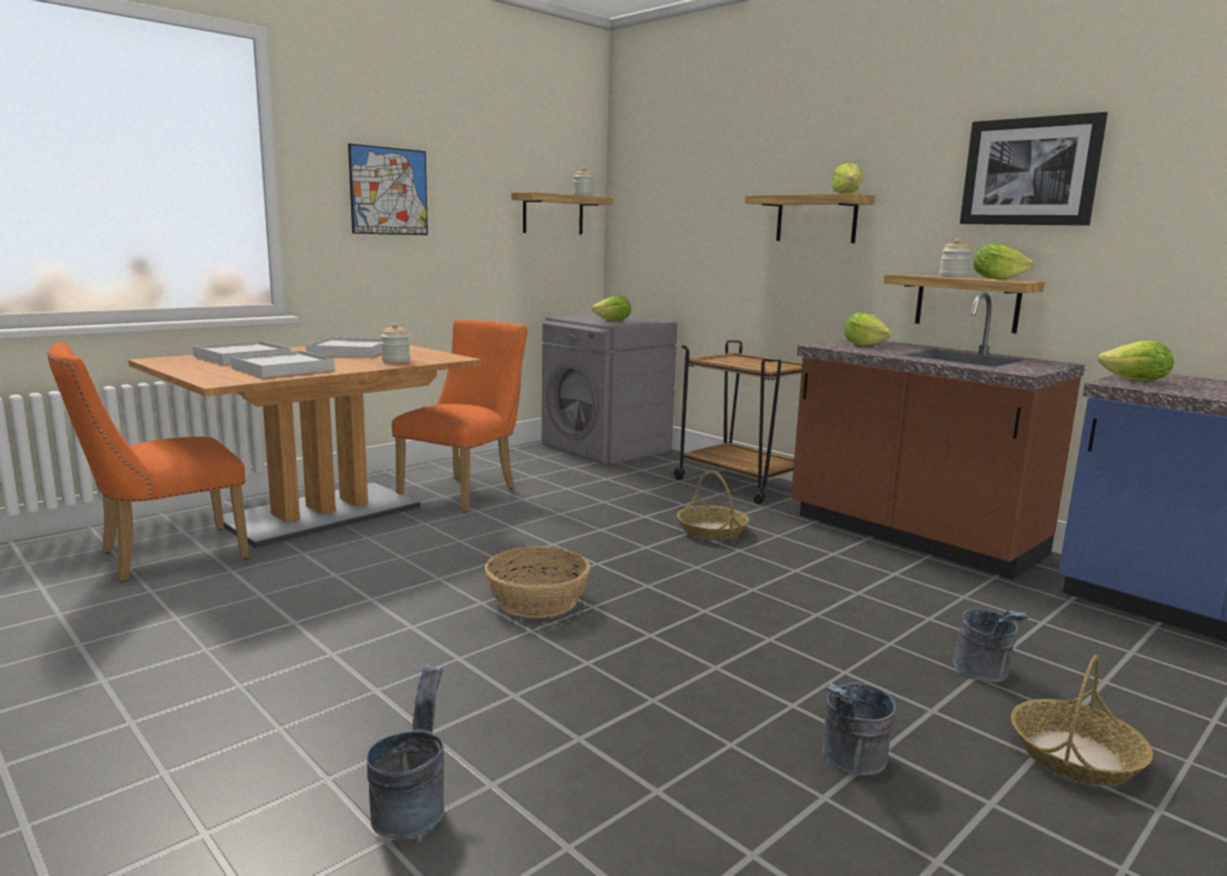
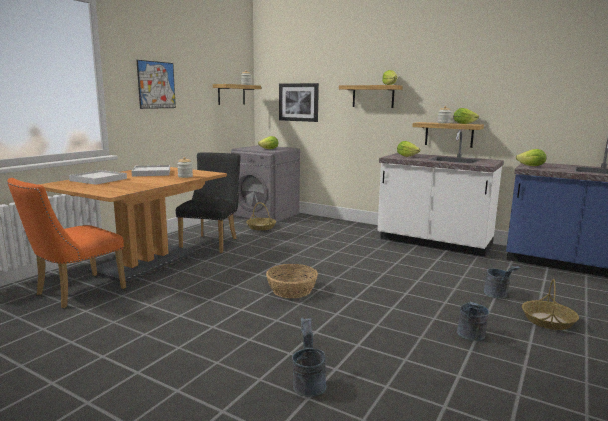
camera: 15 degrees left, 0 degrees up
(282, 369) = (133, 184): white tray -> none
(465, 491) = (212, 243): orange chair -> black chair
(712, 531) = (347, 249): basket -> basket (261, 227)
(742, 484) = (345, 227): brown cart -> none
(912, 536) = (434, 243): brown counter -> white counter
(1030, 172) = (475, 75): picture -> picture (298, 102)

